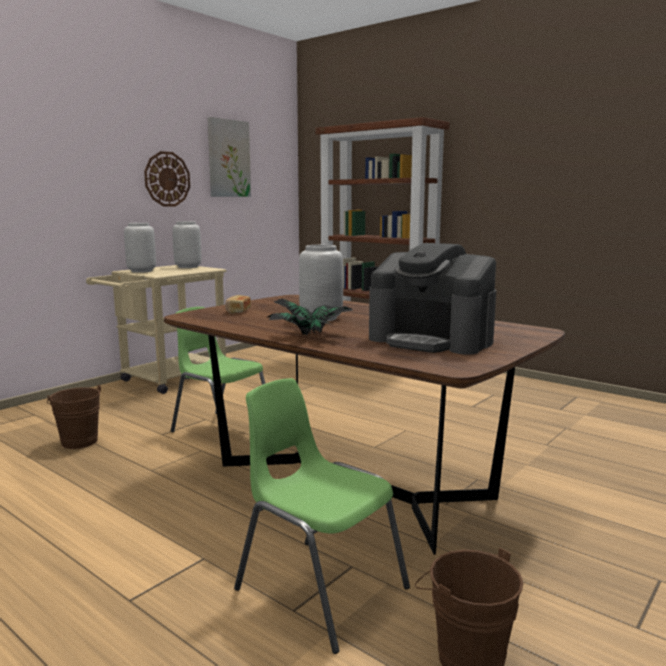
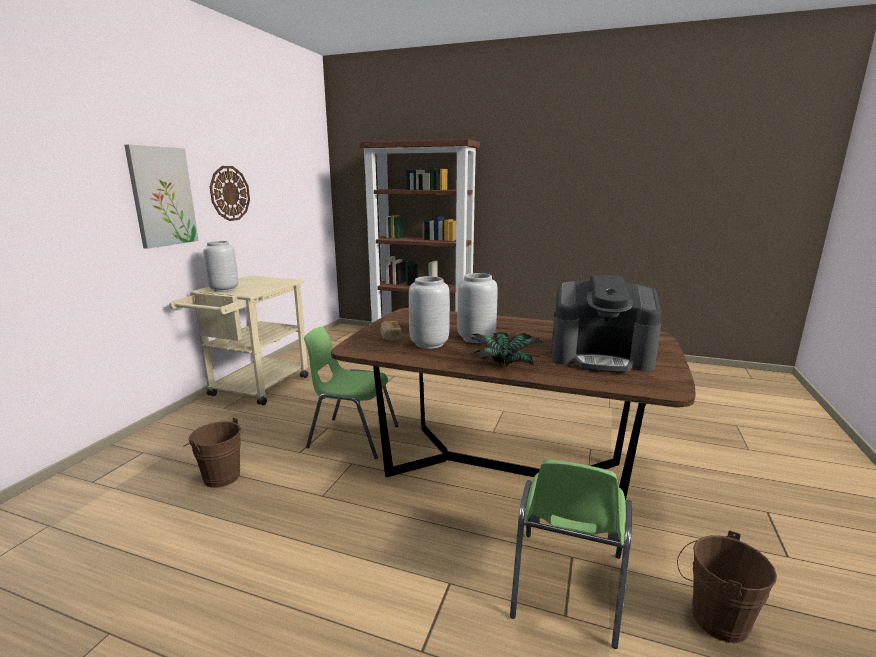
camera: 20 degrees left, 5 degrees up
(188, 267) = (263, 279): grey vase -> grey vase (429, 343)
(228, 158) = (278, 170): picture -> picture (162, 196)
(319, 588) = (566, 586): green chair -> green chair turned 90 degrees counterclockwise

